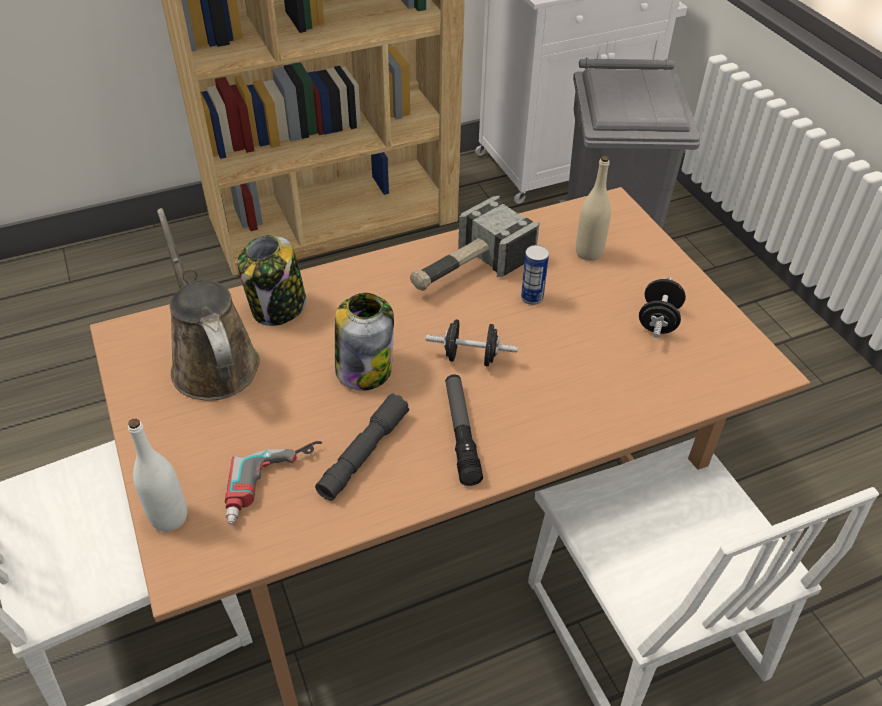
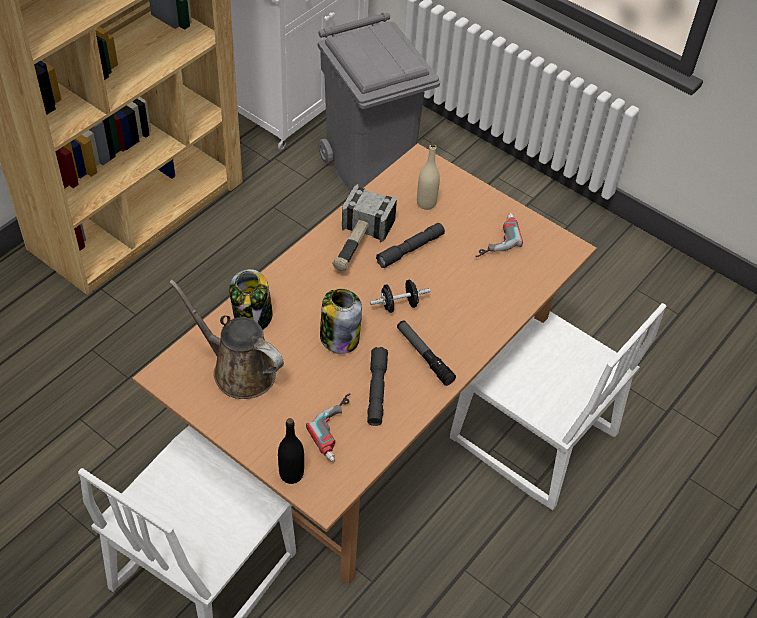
camera: 30 degrees left, 5 degrees up
(169, 517) = (291, 474): white bottle -> black bottle
(532, 298) = (410, 249): can -> grey flashlight
(658, 321) = (494, 238): black dumbbell -> power drill

